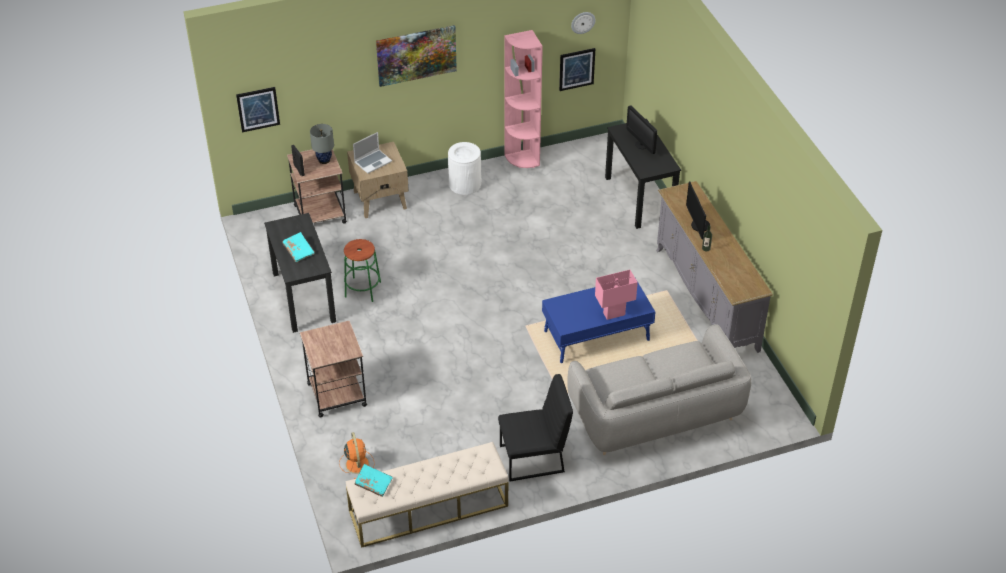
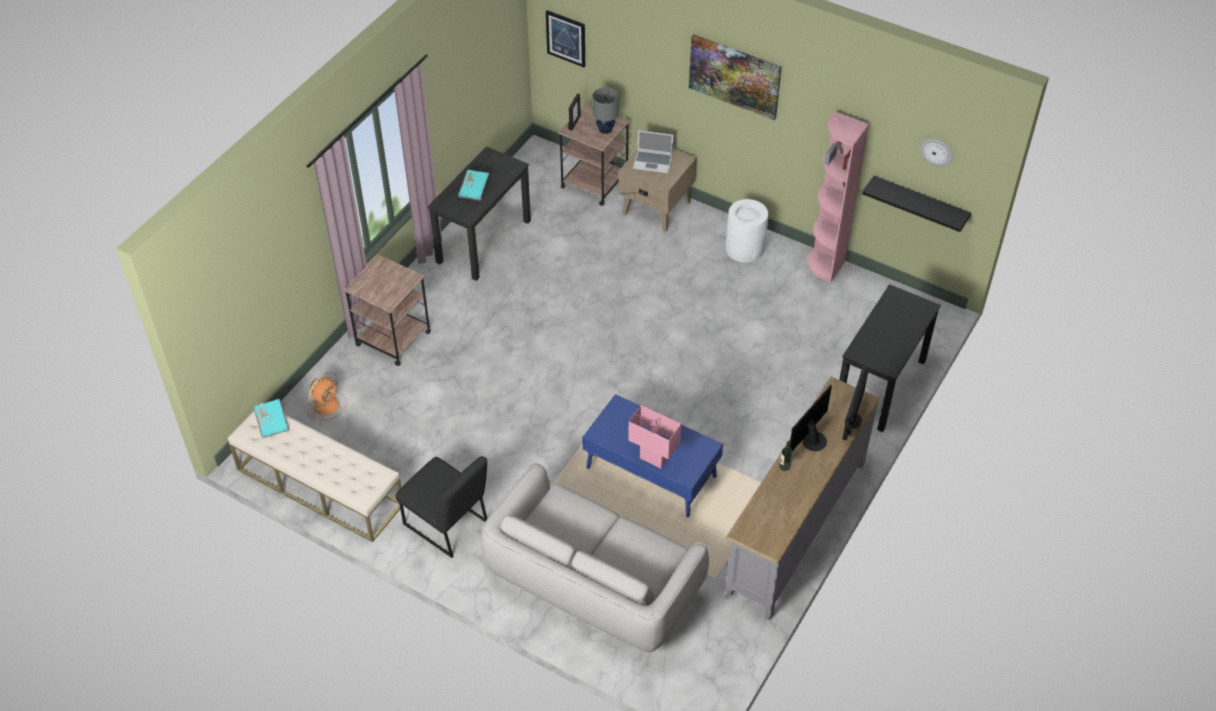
camera: 50 degrees right, 5 degrees up
(363, 289) = (533, 271): green stool -> none
(576, 69) = (919, 203): picture -> black shelf
(641, 145) = (894, 325): monitor -> monitor (853, 421)

